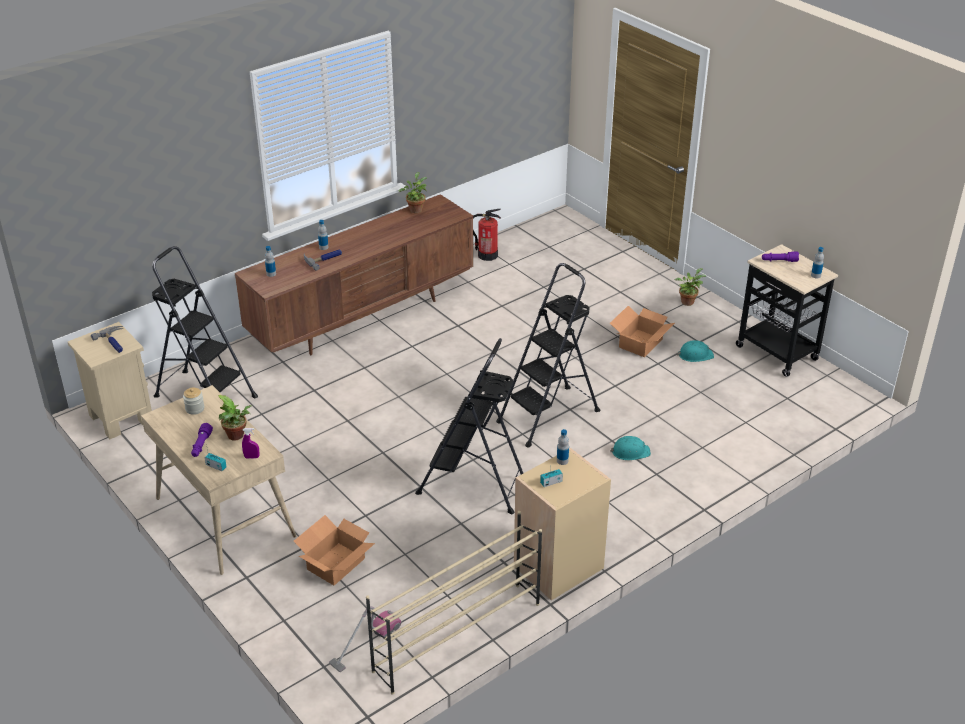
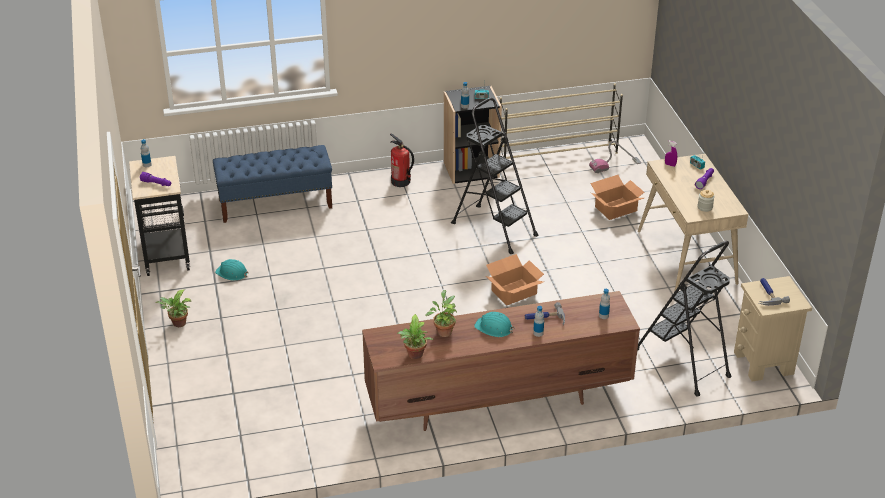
camera: 155 degrees left, 0 degrees up
(237, 436) = (677, 180): potted plant -> potted plant (443, 331)
(487, 255) = (316, 445): fire extinguisher -> fire extinguisher (401, 182)
(549, 415) = (396, 260): step ladder -> none
(558, 568) = (471, 169): beige bookcase -> black bookcase
(630, 452) = (361, 218): turquoise hard hat -> turquoise hard hat (494, 328)
(641, 343) = (264, 297): cardboard box -> cardboard box (513, 292)
(739, 440) = (276, 204): none -> blue bench

